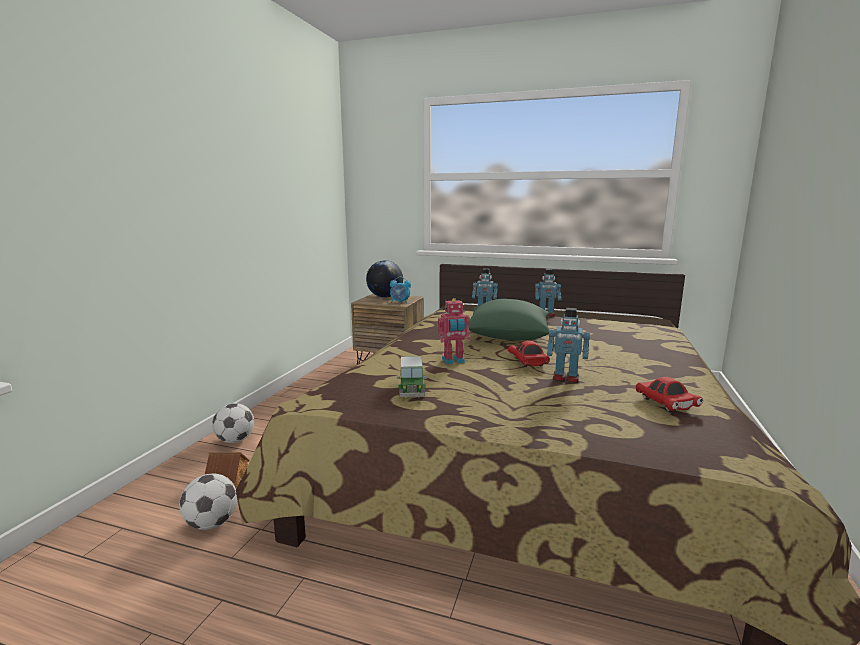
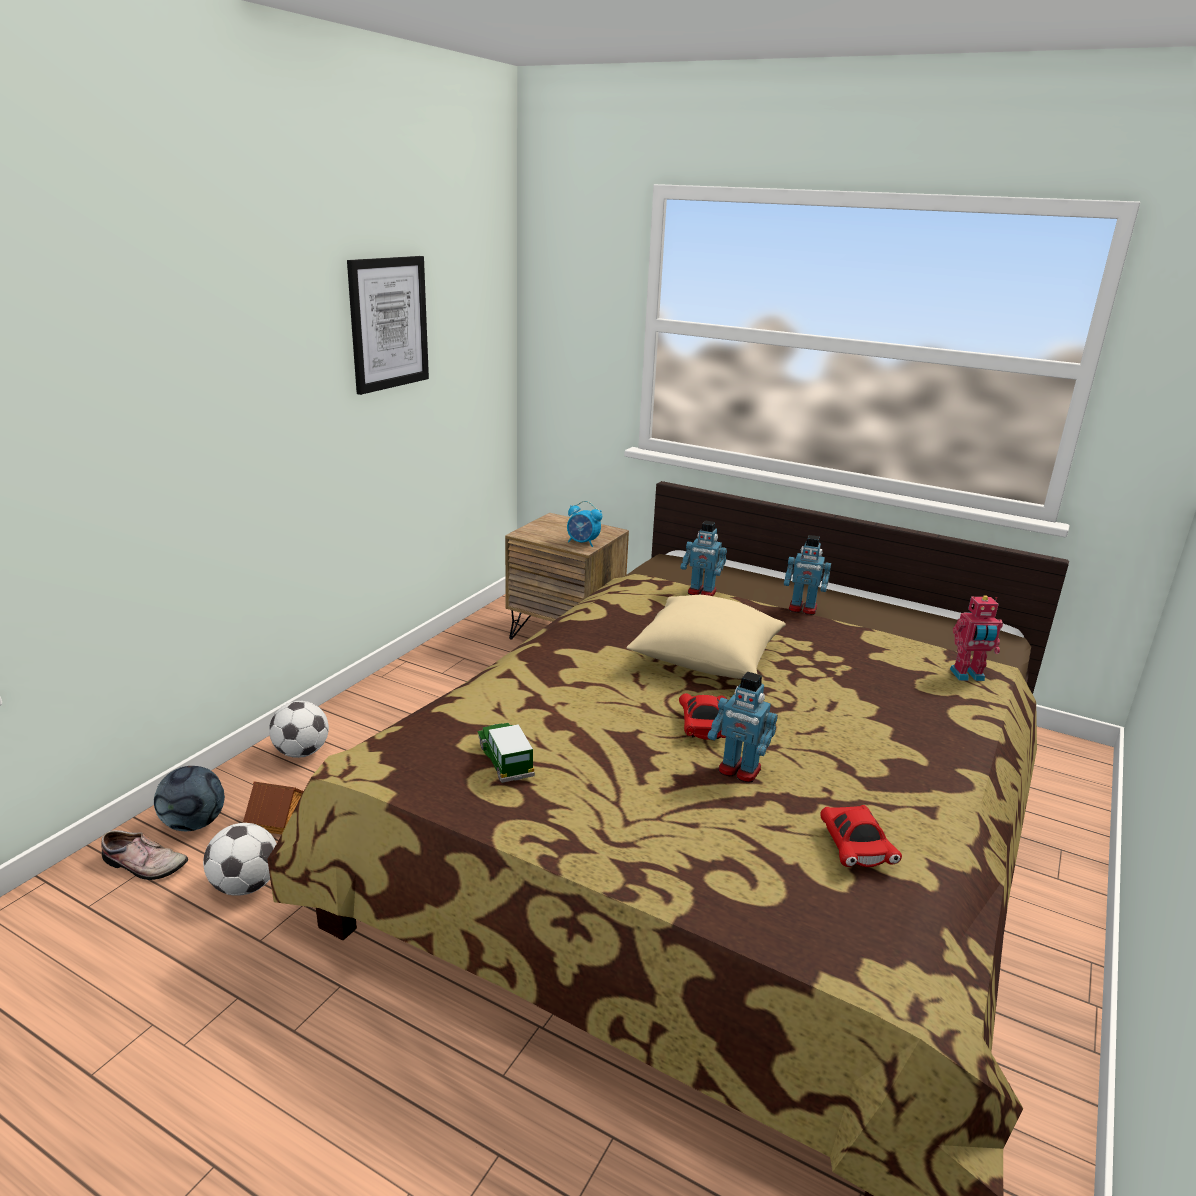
camera: 10 degrees right, 10 degrees up
(126, 522) = (143, 865): none -> shoe
(163, 490) = (194, 823): none -> football
(277, 168) = (388, 323): none -> picture
(385, 297) = (565, 525): globe -> none
(411, 388) = (505, 760): toy car -> toy car turned 150 degrees clockwise
(453, 361) = (592, 708): toy robot -> toy robot (968, 676)
(507, 337) = (705, 660): green pillow -> beige pillow

